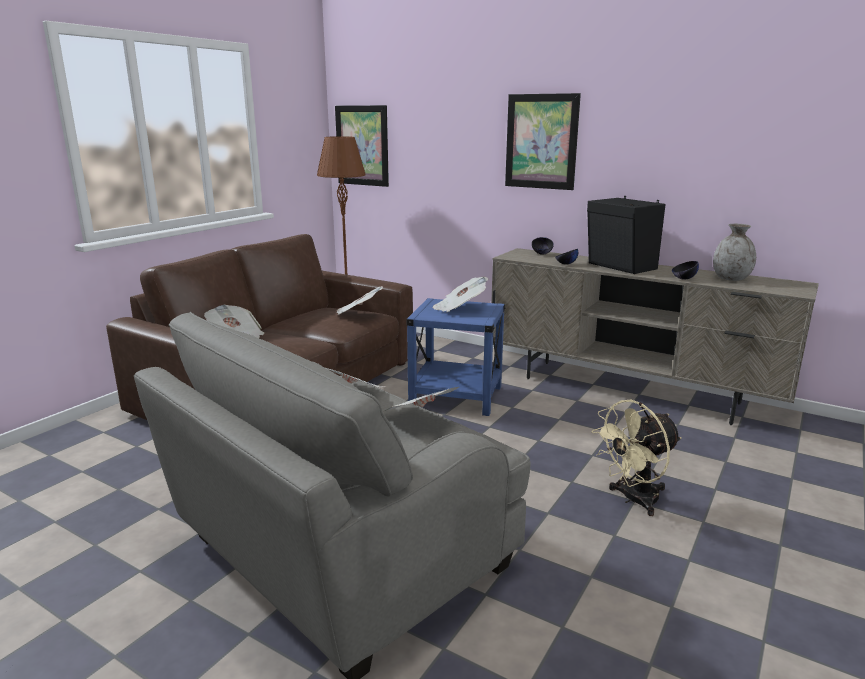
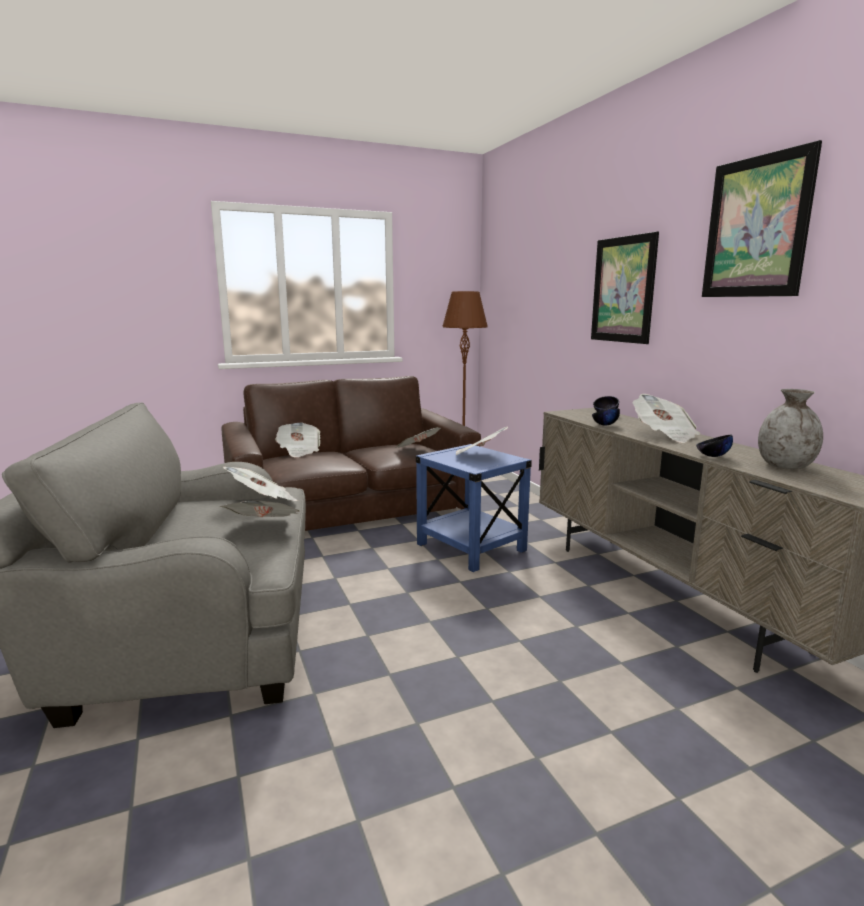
camera: 35 degrees right, 5 degrees down
(362, 145) = (497, 301): picture -> picture (756, 227)
(621, 266) = (664, 435): black speaker -> newspaper
(633, 500) = (492, 699): beige fan -> none

